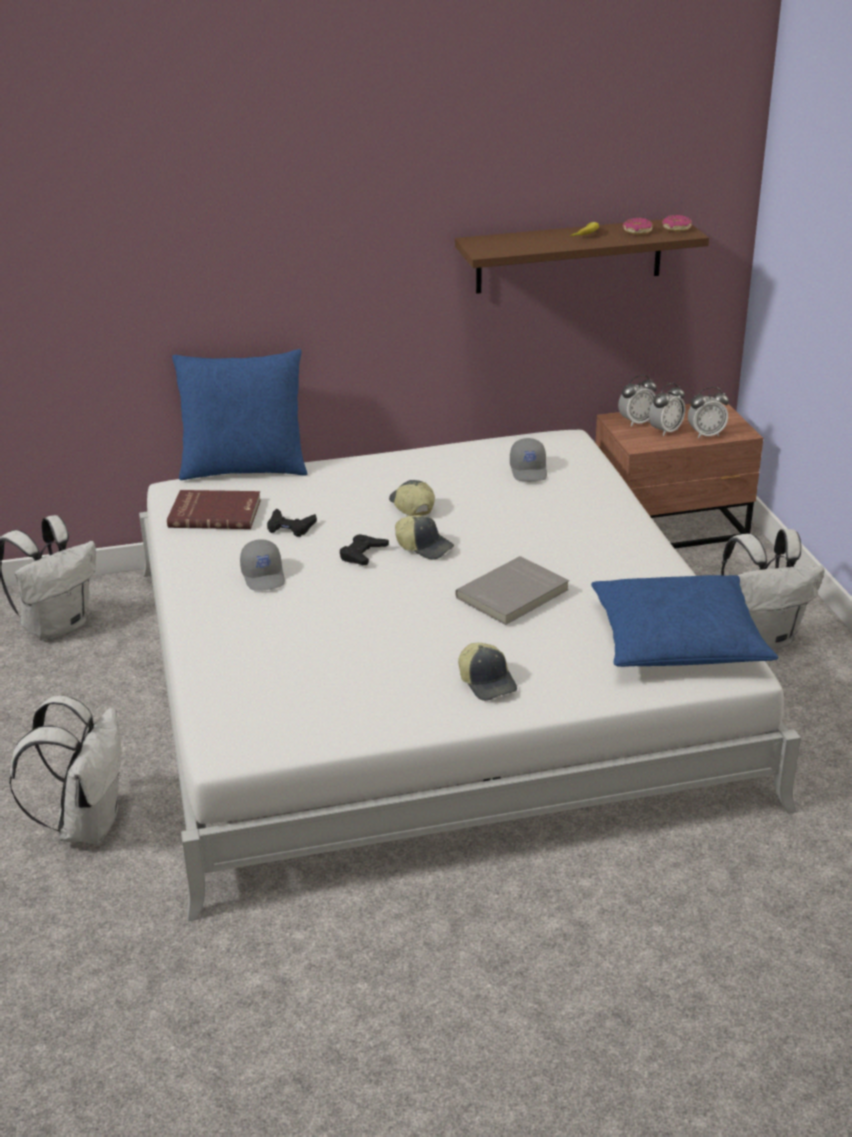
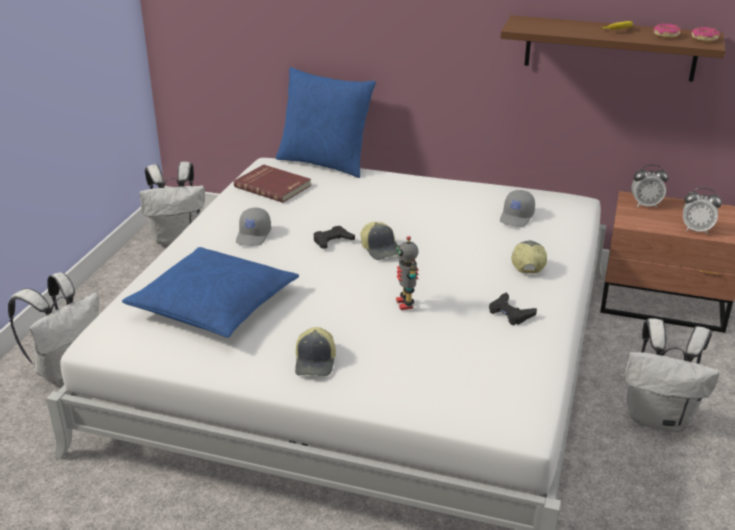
camera: 30 degrees right, 0 degrees up
(290, 527) = (308, 209): black game controller -> black game controller (510, 313)
(411, 506) = (403, 218): cap -> cap (527, 263)
(514, 594) = (406, 304): grey book -> toy robot
(665, 431) = (663, 217): alarm clock -> none
(677, 639) = (497, 383): blue pillow -> blue pillow (214, 305)

